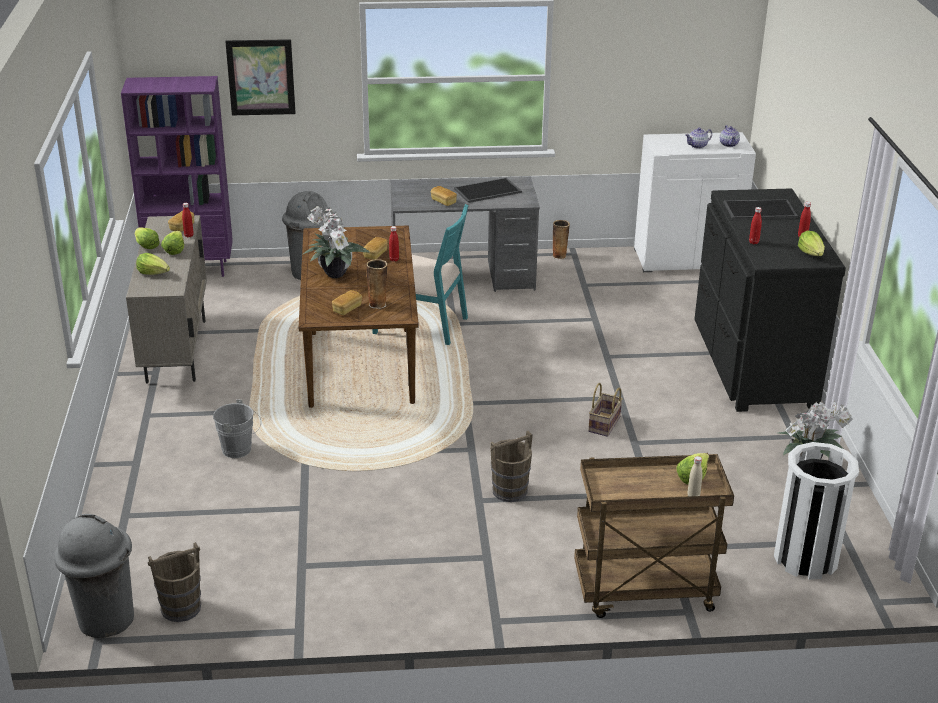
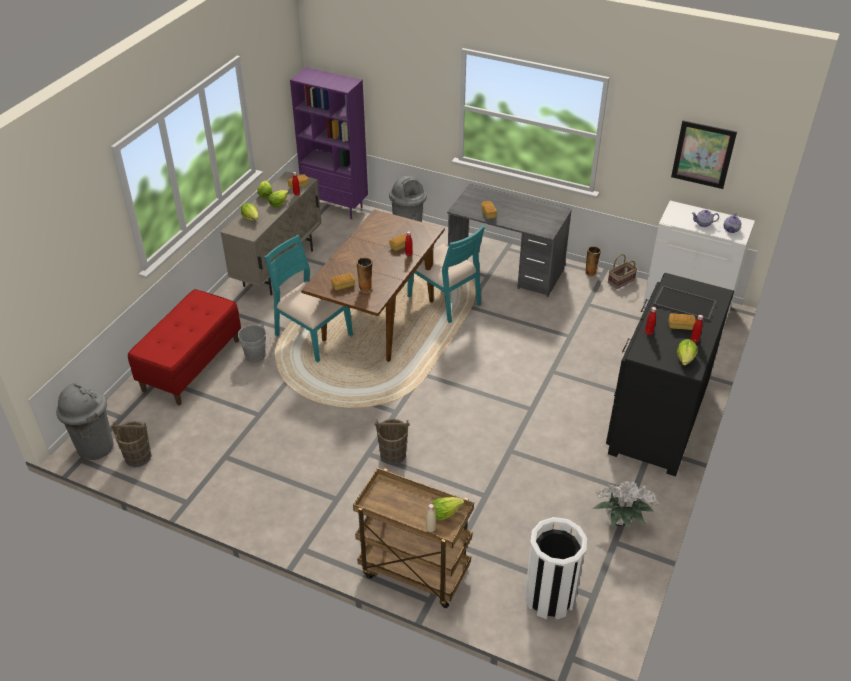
camera: 30 degrees right, 10 degrees up
(156, 486) = (191, 365): none -> red bench
(261, 77) = (391, 87): picture -> picture (703, 154)
(291, 407) = (312, 335): none -> turquoise chair
(335, 275) = (359, 255): potted plant -> none
(487, 191) = (527, 214): tray -> none
(604, 425) = (501, 428): basket -> basket (621, 282)
(777, 229) = (680, 326): none -> bread

